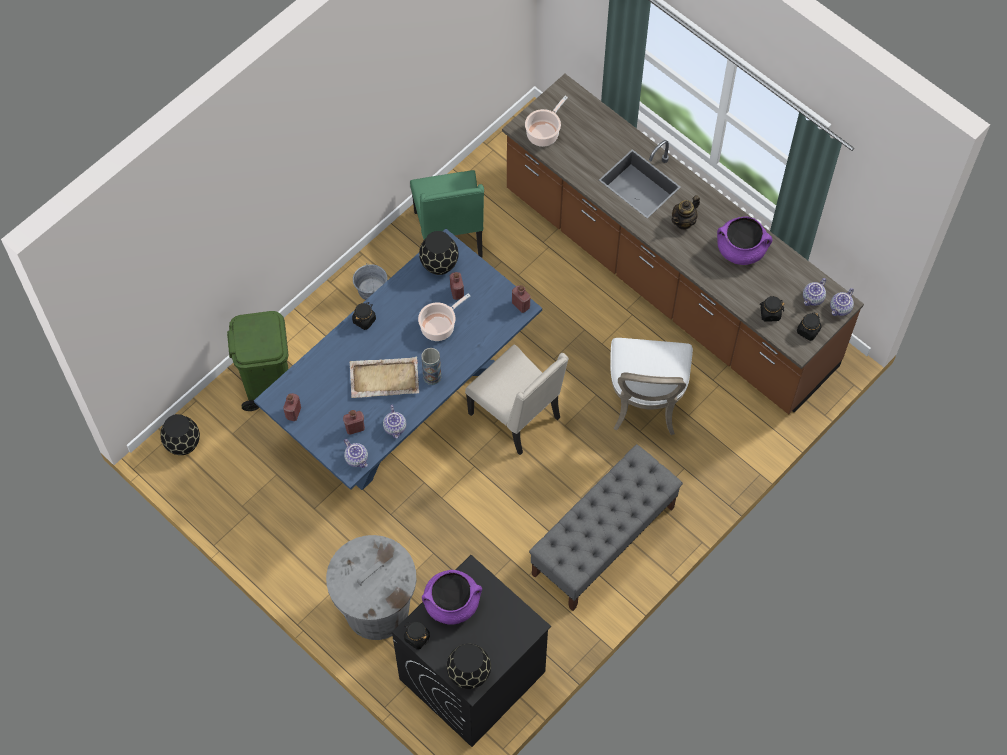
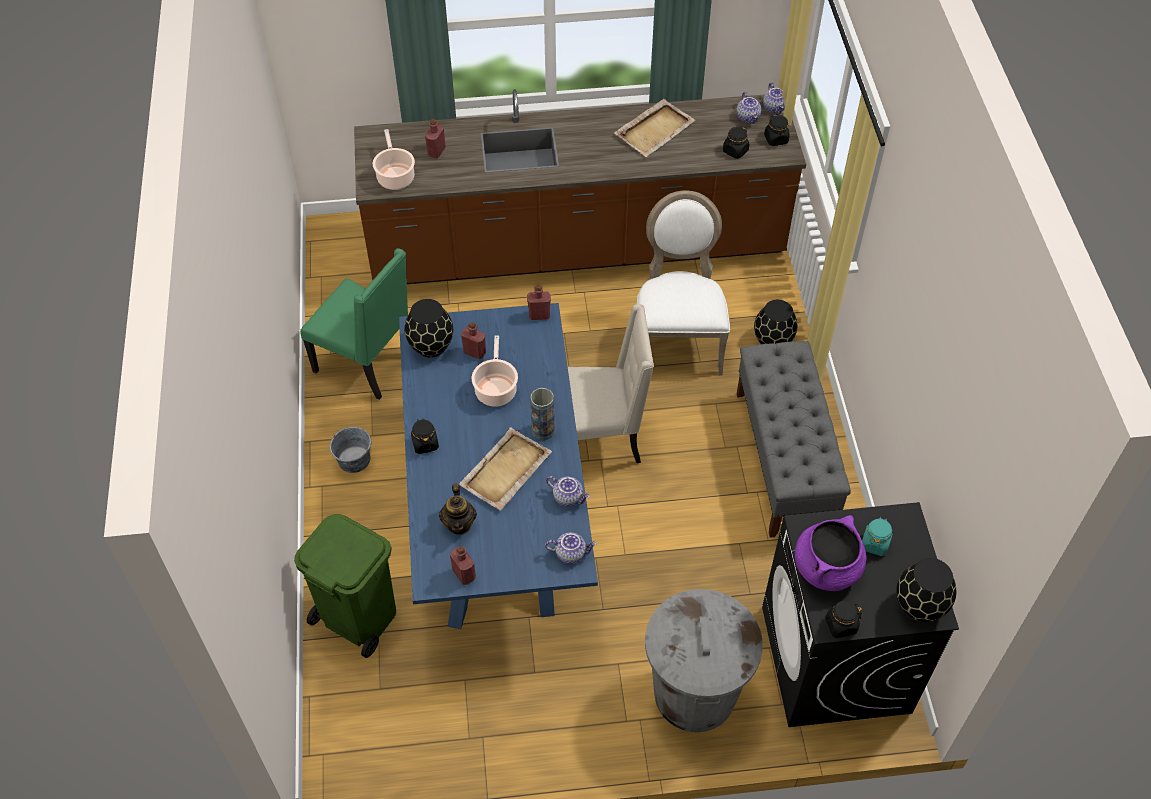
camera: 50 degrees left, 10 degrees down
(183, 443) = (343, 744): black vase -> black vase (772, 341)
(355, 428) = (535, 532): red bottle -> red bottle (436, 151)
(494, 619) = (875, 543): none -> turquoise jar
(645, 403) = (677, 339): white chair -> white chair turned 135 degrees counterclockwise
(684, 221) = (588, 146): teapot -> teapot (459, 524)
(741, 249) = (655, 129): purple cooking pot -> beige tray

